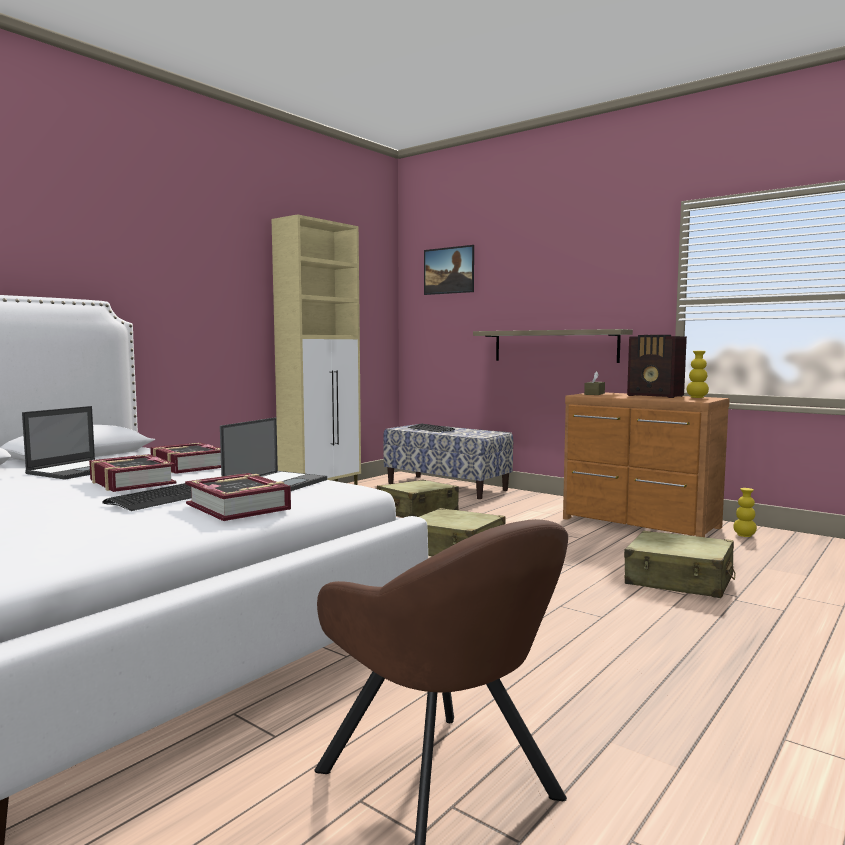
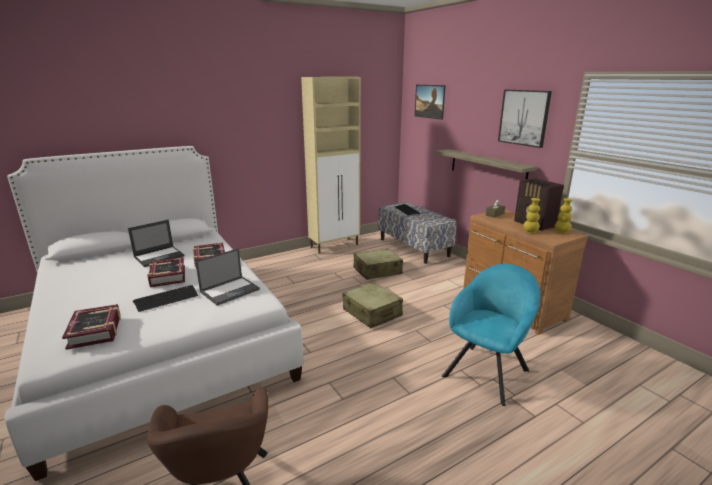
camera: 20 degrees right, 15 degrees up
(239, 507) = (188, 316): book -> book (95, 331)
(604, 269) = (524, 117): none -> picture
(679, 581) = (488, 370): beige suitcase -> turquoise armchair
(744, 535) = (577, 332): yellow vase -> yellow vase (530, 232)

